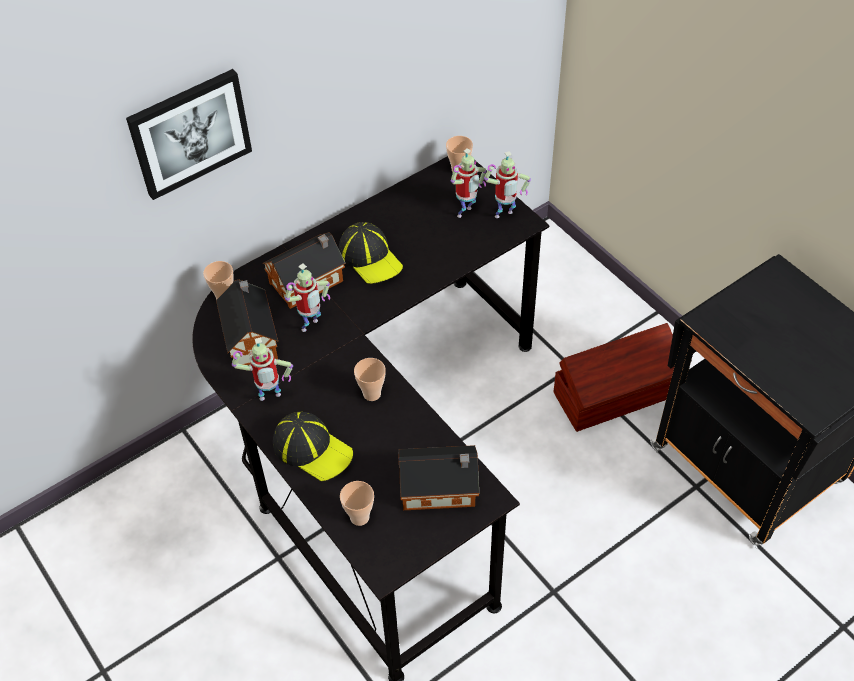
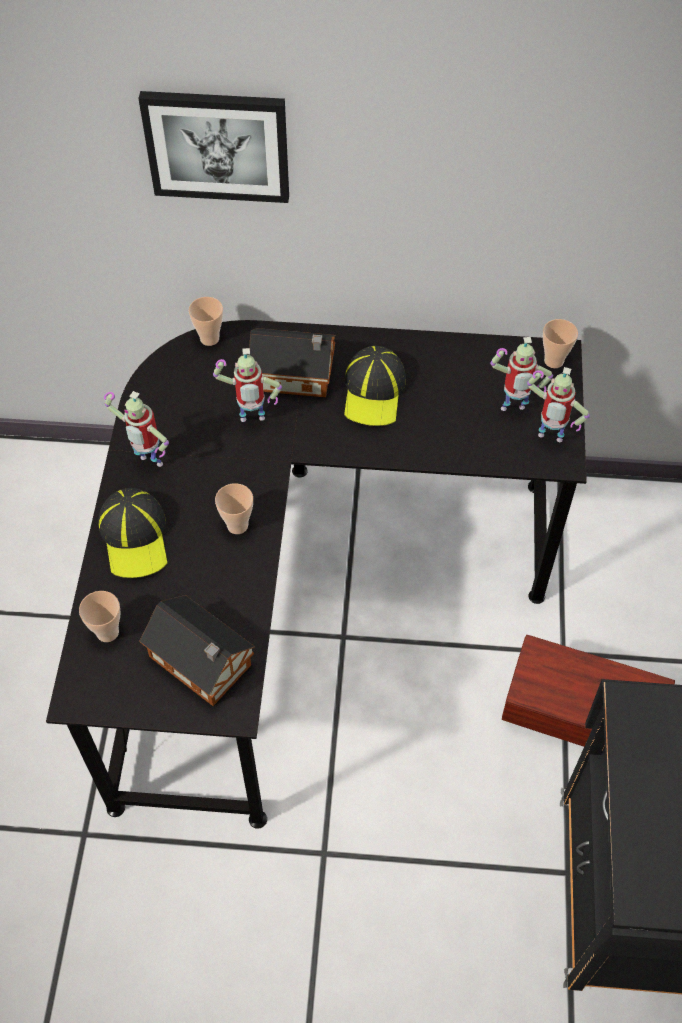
camera: 40 degrees right, 5 degrees up
(251, 336) = (193, 392): toy house -> none

